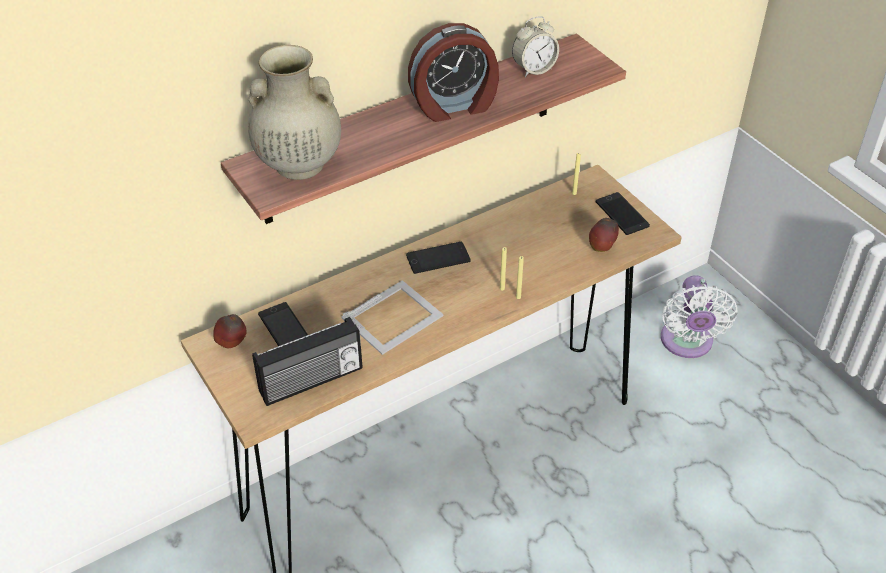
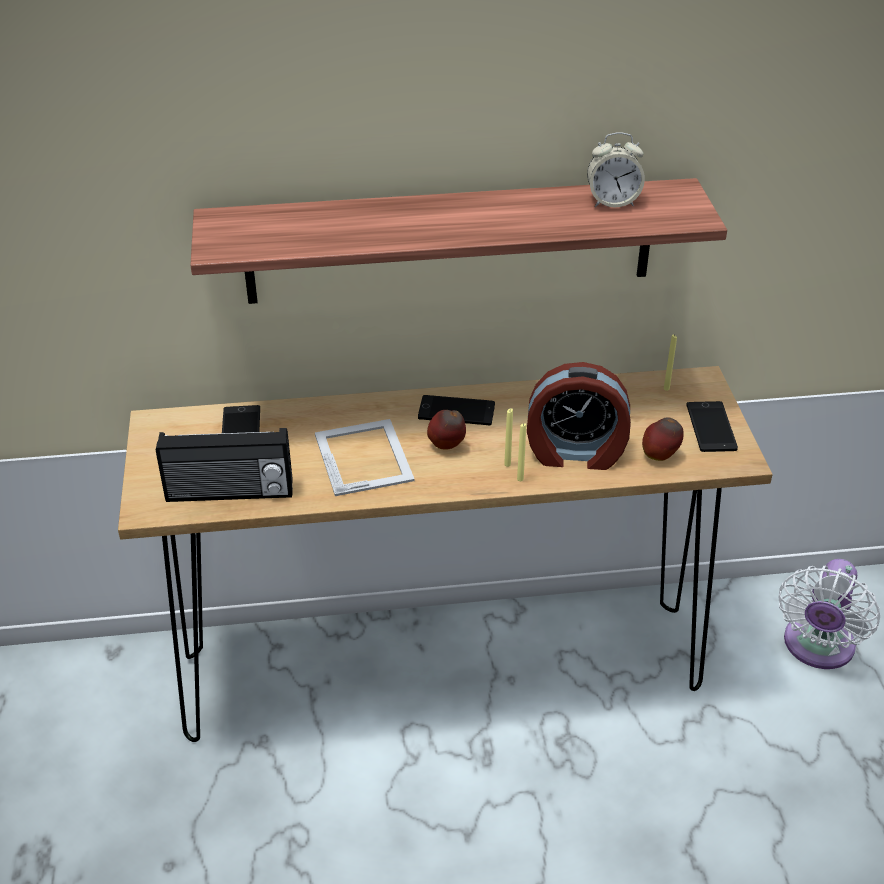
camera: 25 degrees right, 5 degrees down
(232, 344) = (177, 430): apple -> apple (447, 446)
(298, 165) = (268, 230): beige vase -> none
(394, 317) = (364, 456): picture frame -> picture frame turned 90 degrees counterclockwise
(454, 106) = (487, 216): alarm clock -> alarm clock (575, 453)

